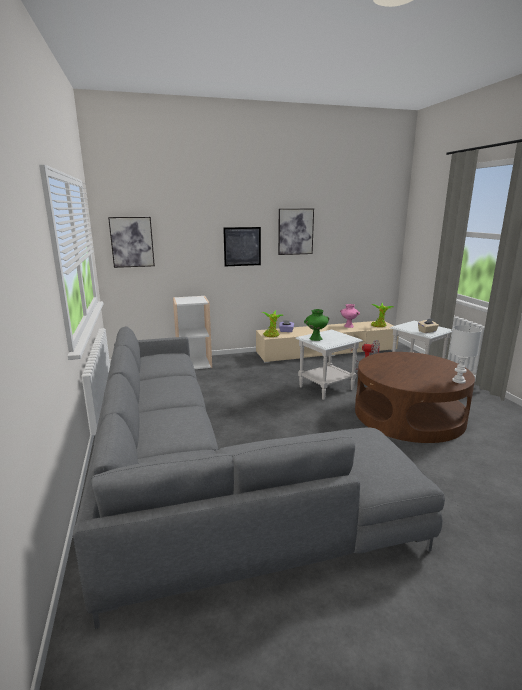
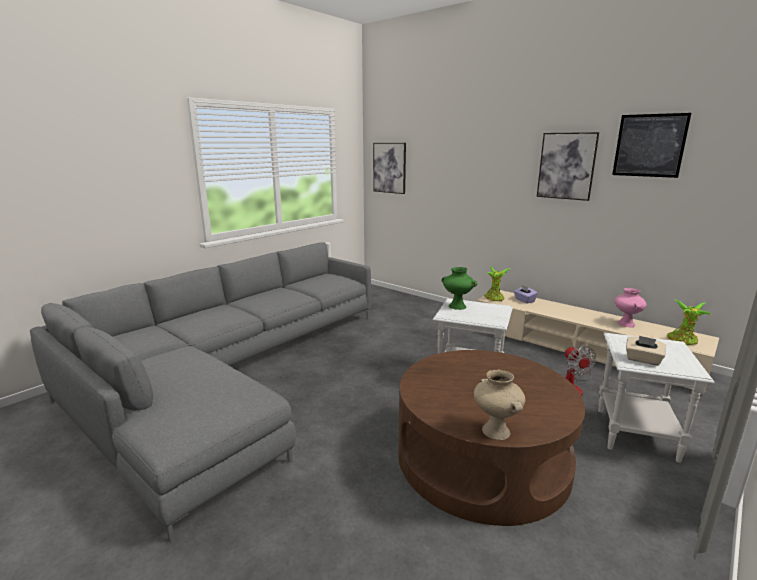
camera: 55 degrees right, 0 degrees up
(194, 363) = (418, 304): bookcase -> none
(242, 246) = (492, 181): picture -> picture (649, 145)
(458, 381) = (494, 431): white table lamp -> beige vase

